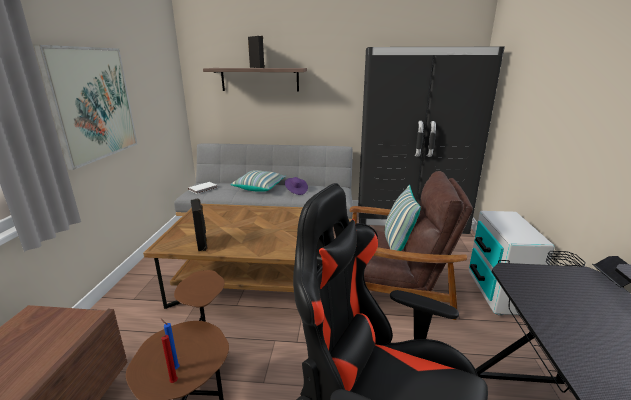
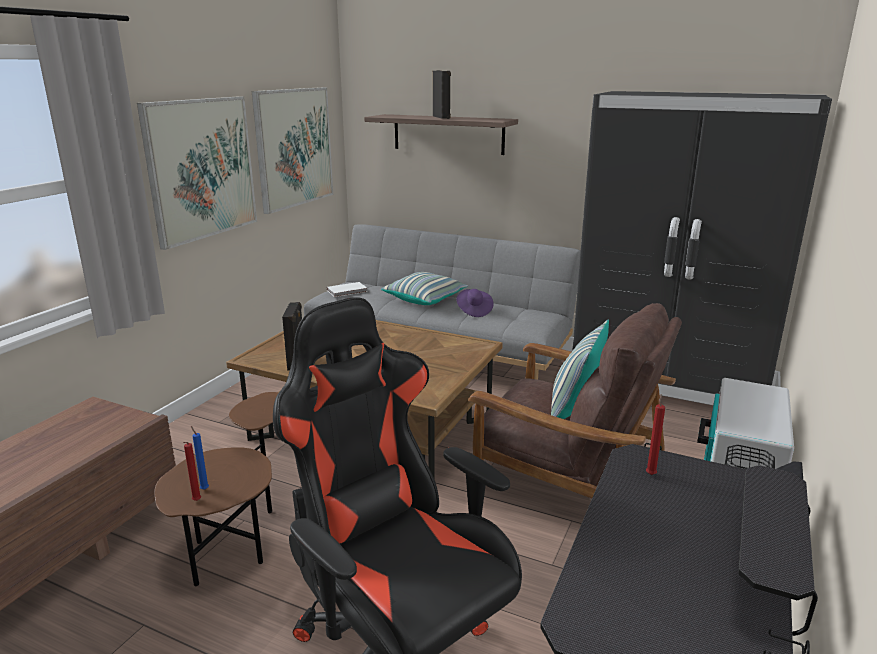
camera: 20 degrees right, 0 degrees up
(154, 90) = (294, 148): none -> picture
(531, 281) = (651, 473): none -> red candle

